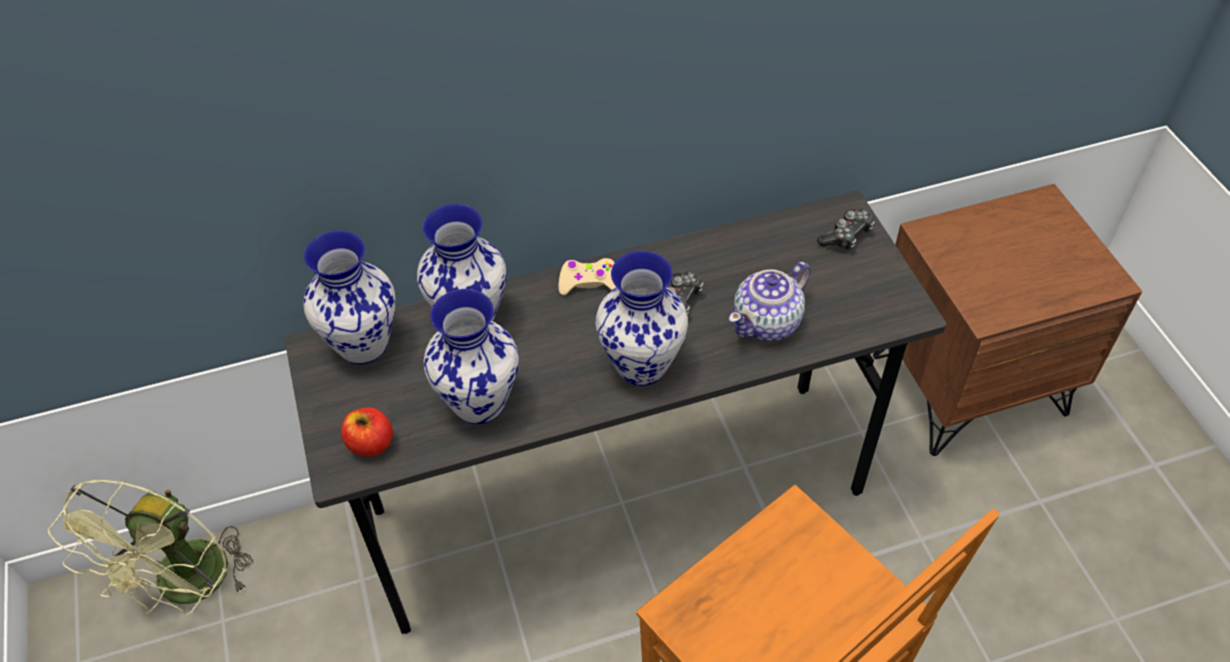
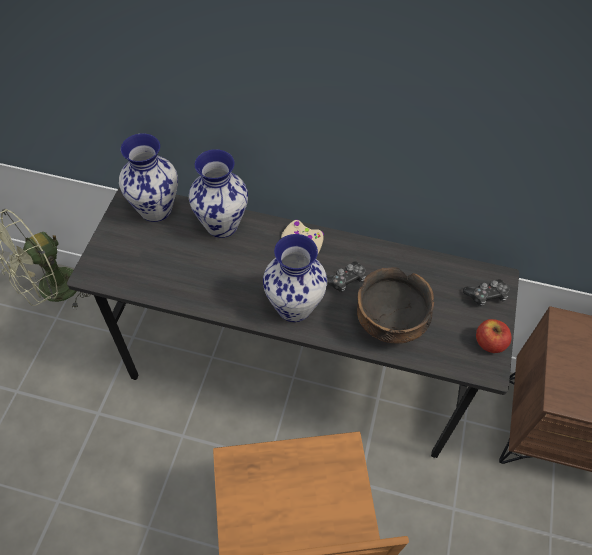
camera: 30 degrees right, 5 degrees up
(371, 444) = (117, 268): apple -> apple (489, 343)
(479, 401) = (189, 276): vase -> none
(768, 322) = (390, 323): teapot -> bowl

